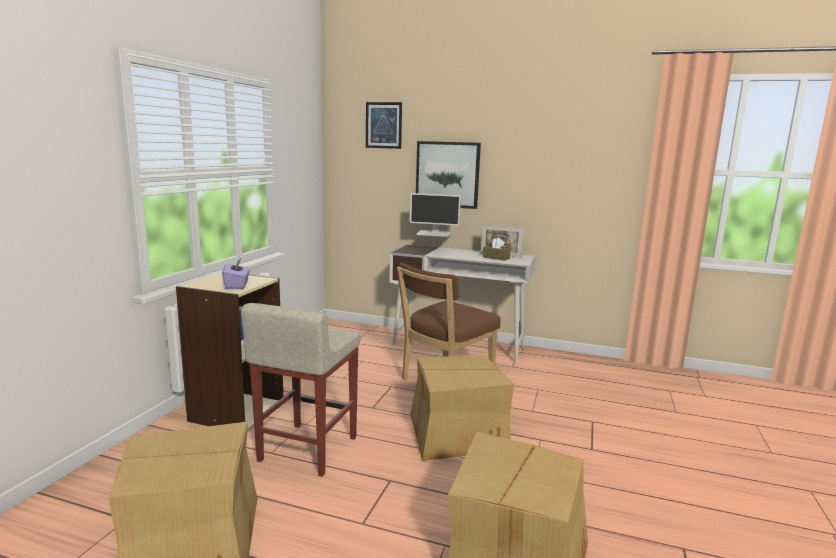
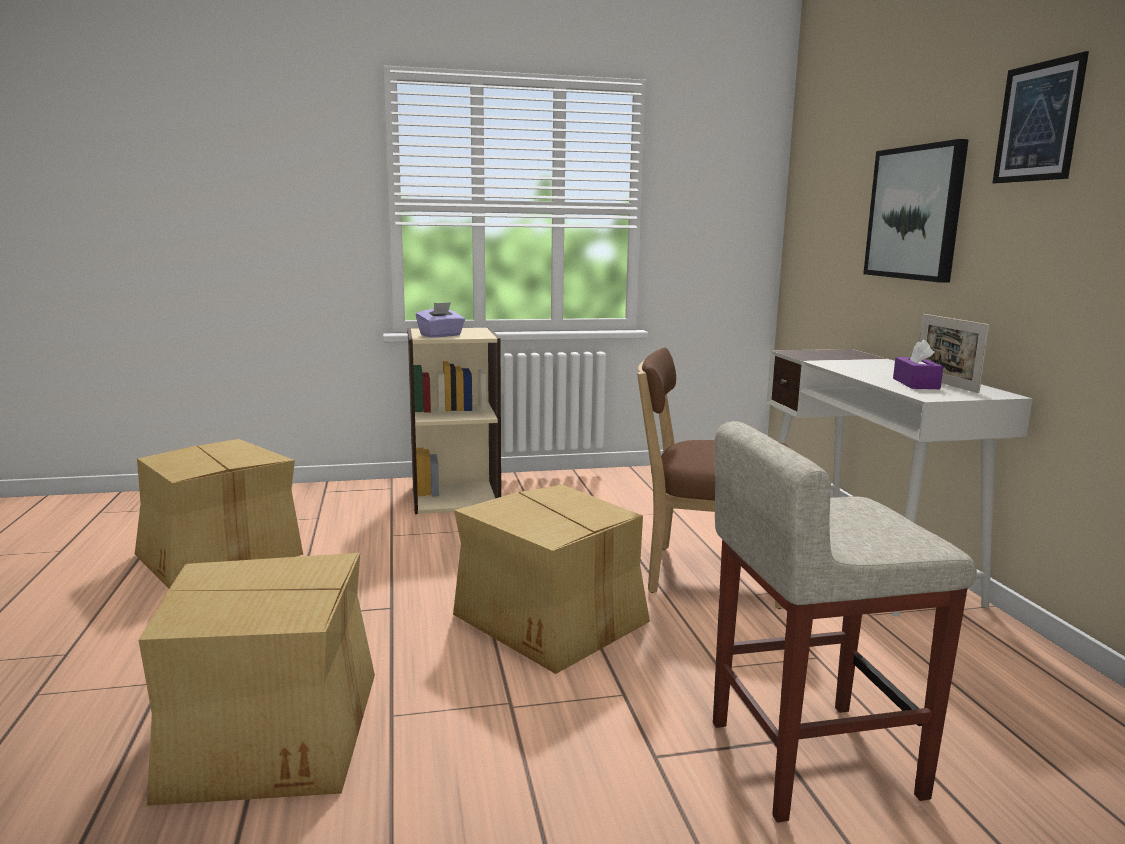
camera: 60 degrees right, 0 degrees up
(307, 449) = (415, 548): beige stool -> beige stool (810, 758)
(383, 125) = (847, 130): picture -> picture (1038, 122)
(433, 250) = (850, 359): monitor -> none
(496, 258) = (915, 384): brown tissue box -> purple tissue box

